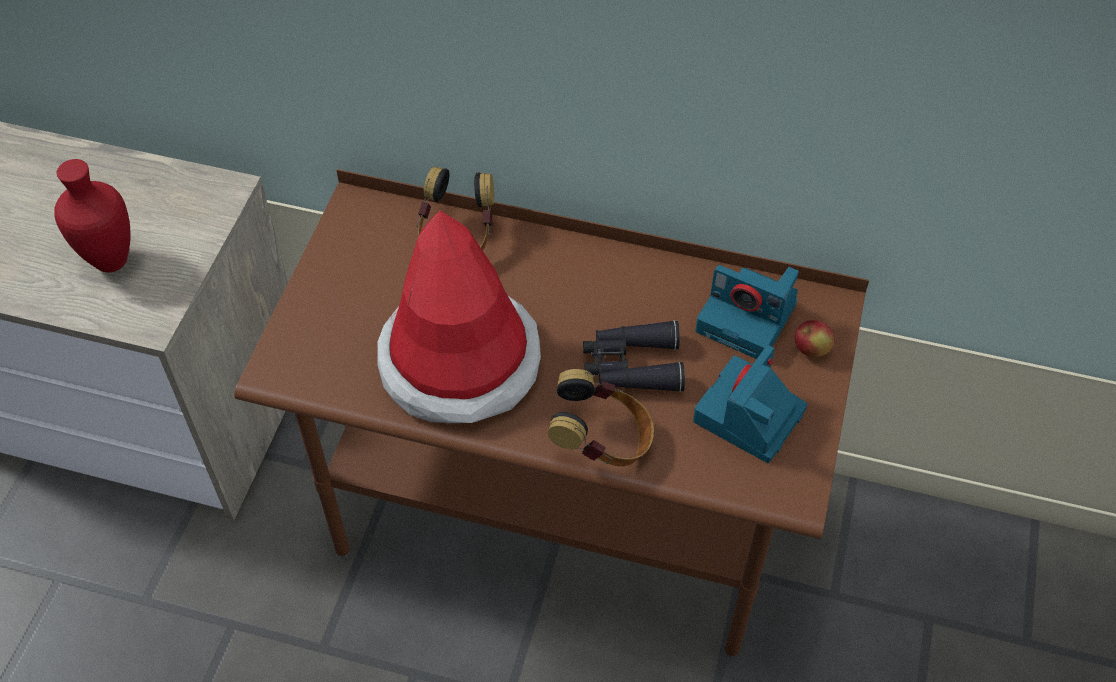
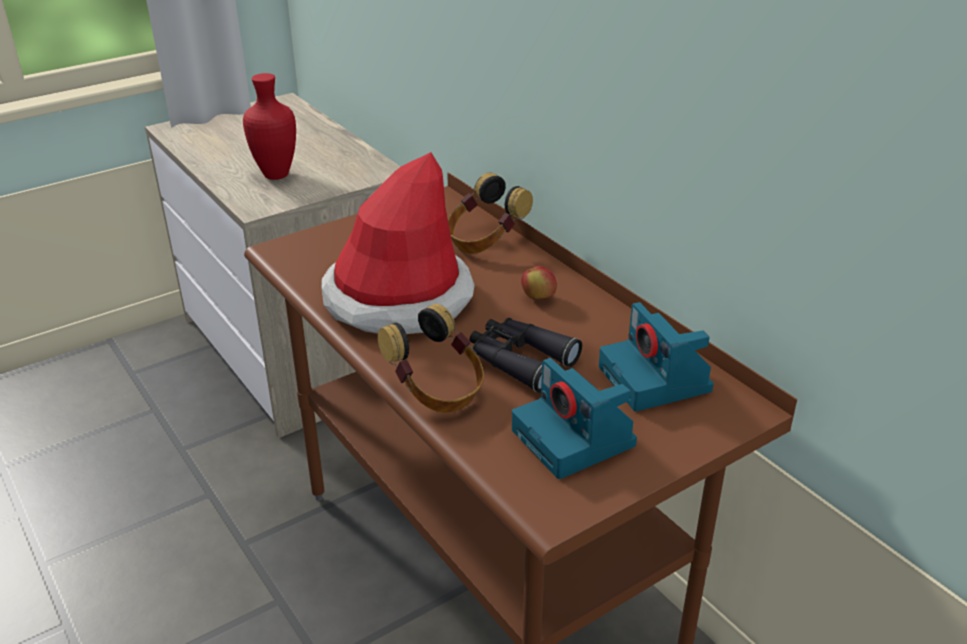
camera: 40 degrees right, 20 degrees down
(749, 417) = (575, 439): camera -> camera turned 105 degrees counterclockwise
(811, 350) = (690, 426): apple -> apple (538, 298)

